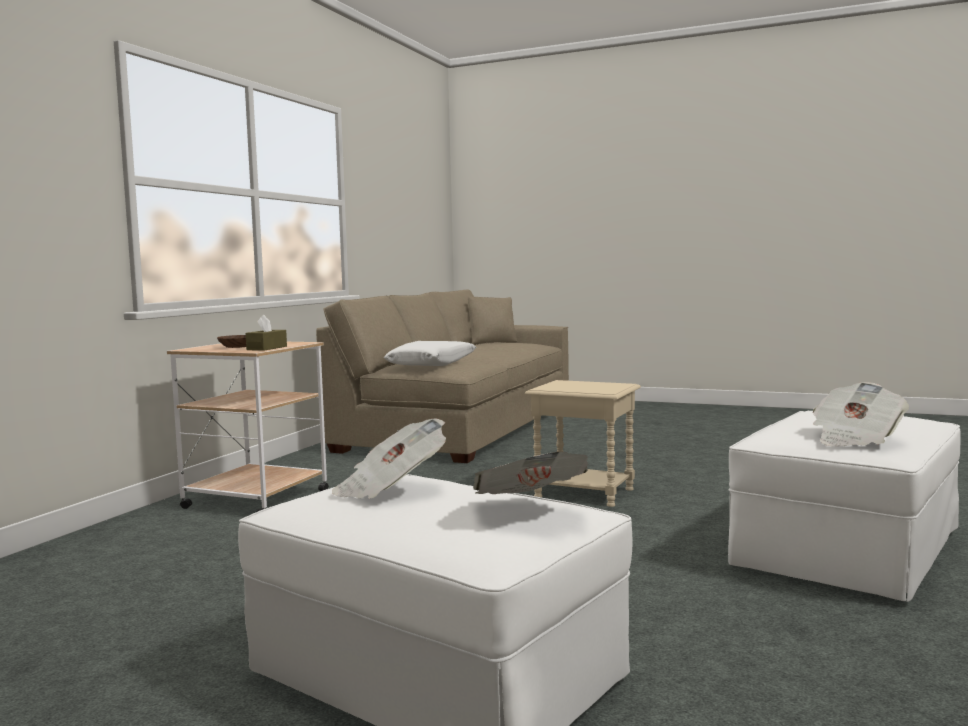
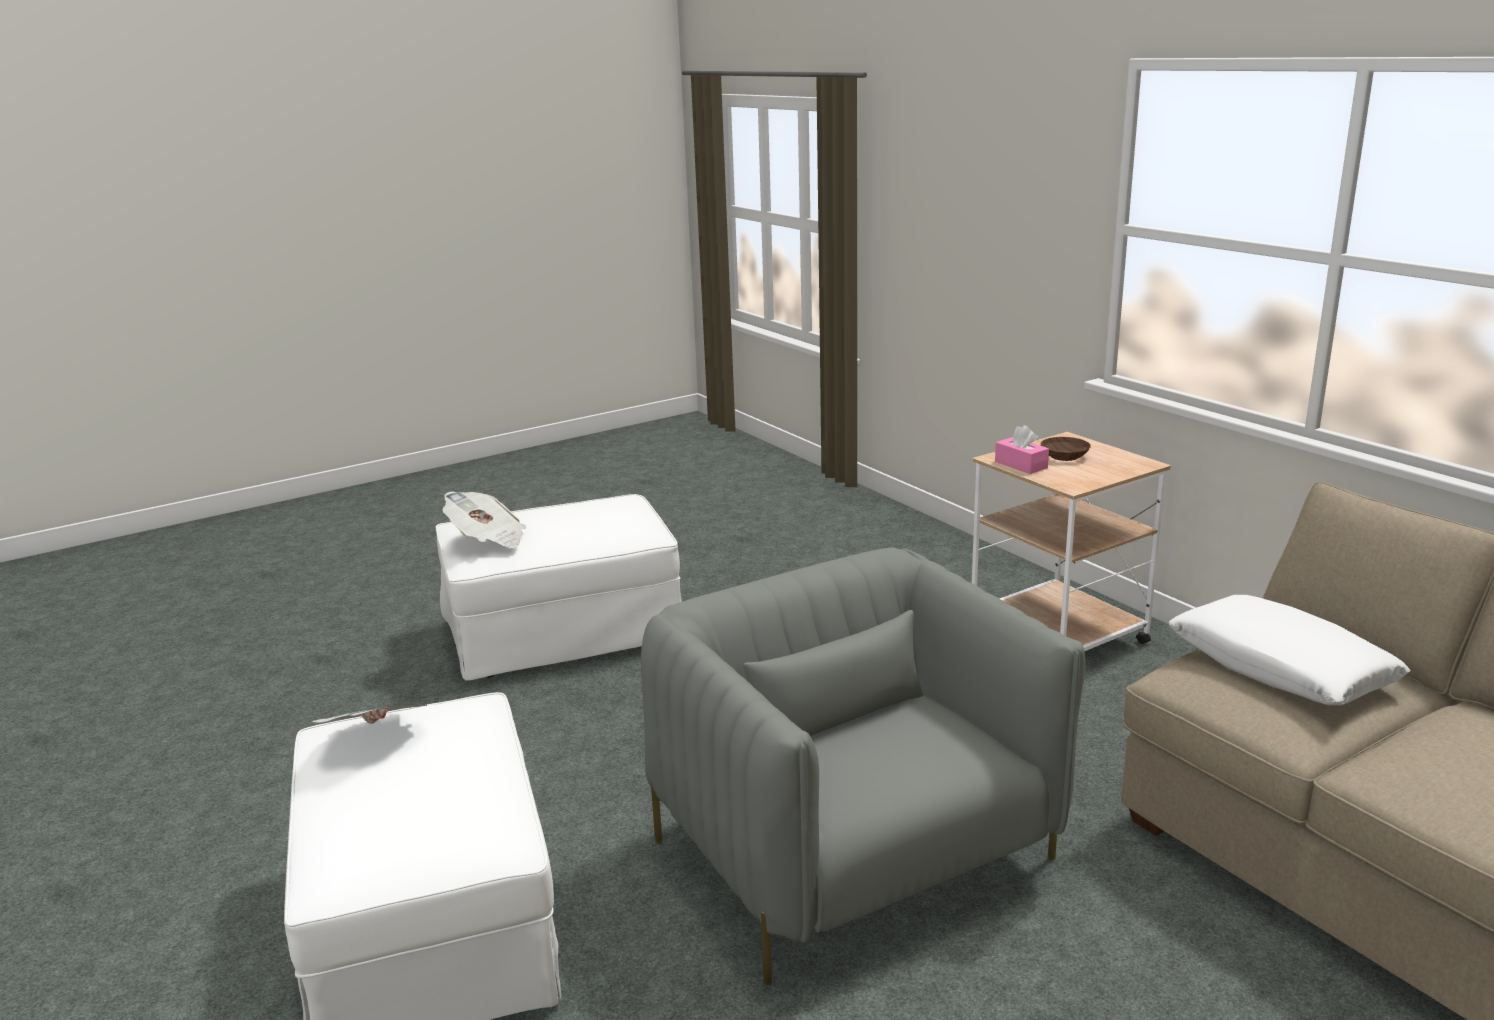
camera: 125 degrees right, 15 degrees up
(267, 348) = (1021, 465): brown tissue box -> pink tissue box
(390, 489) = (593, 518): newspaper -> none
(583, 493) = (855, 853): beige side table -> grey armchair

